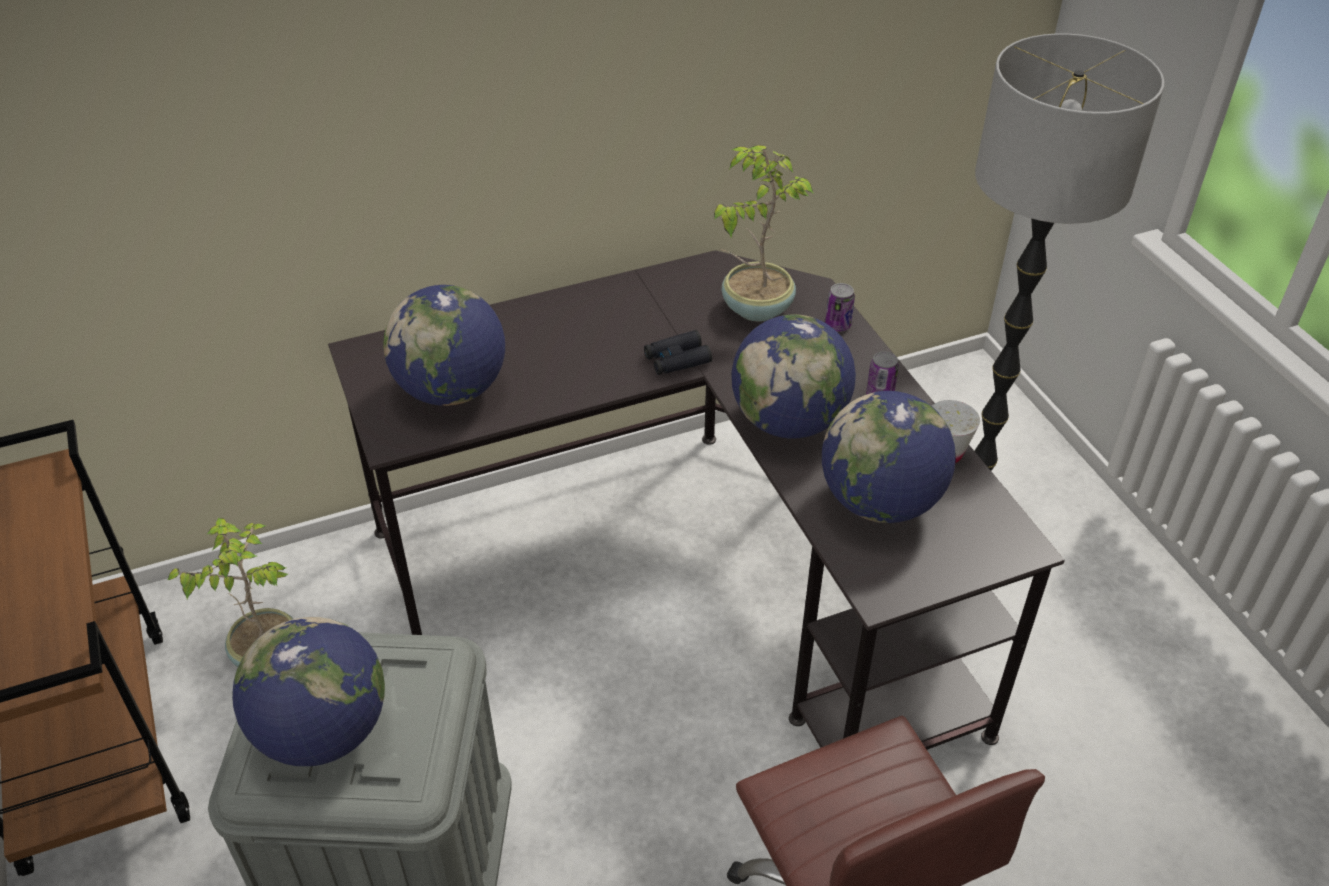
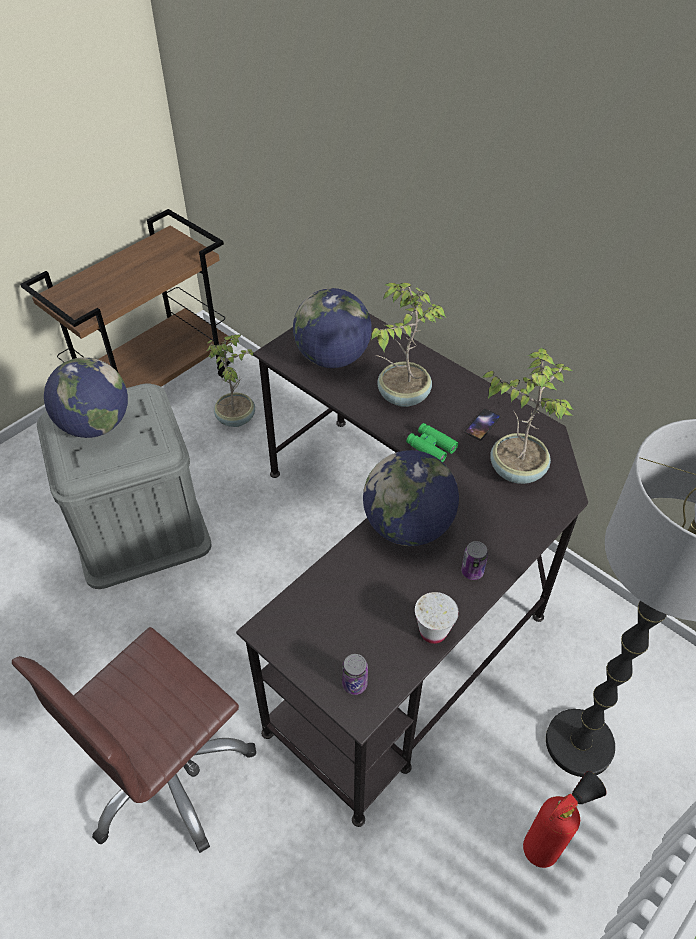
camera: 65 degrees right, 5 degrees up
(573, 353) = (402, 395): none -> potted plant
(670, 307) = (482, 425): none -> phone
(677, 359) = (431, 447): black binoculars -> green binoculars
(837, 325) = (534, 522): can -> can (354, 684)
(880, 502) = (357, 604): globe -> none
(1071, 582) = (546, 845): none -> fire extinguisher

